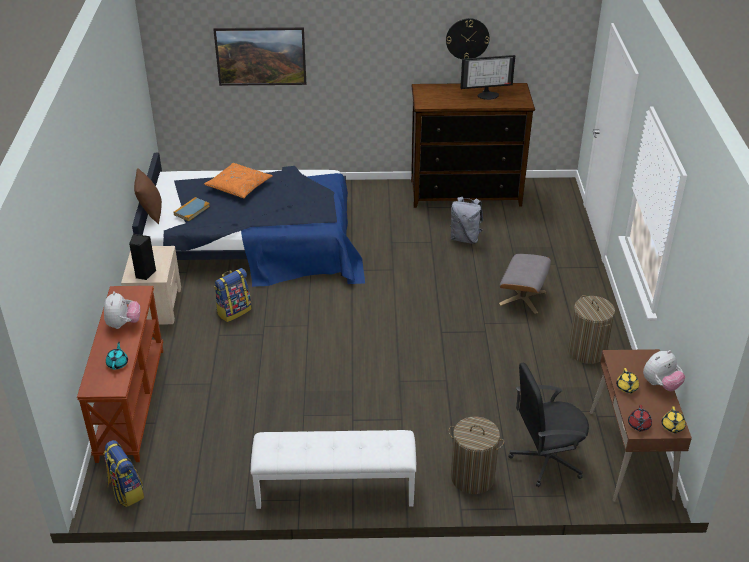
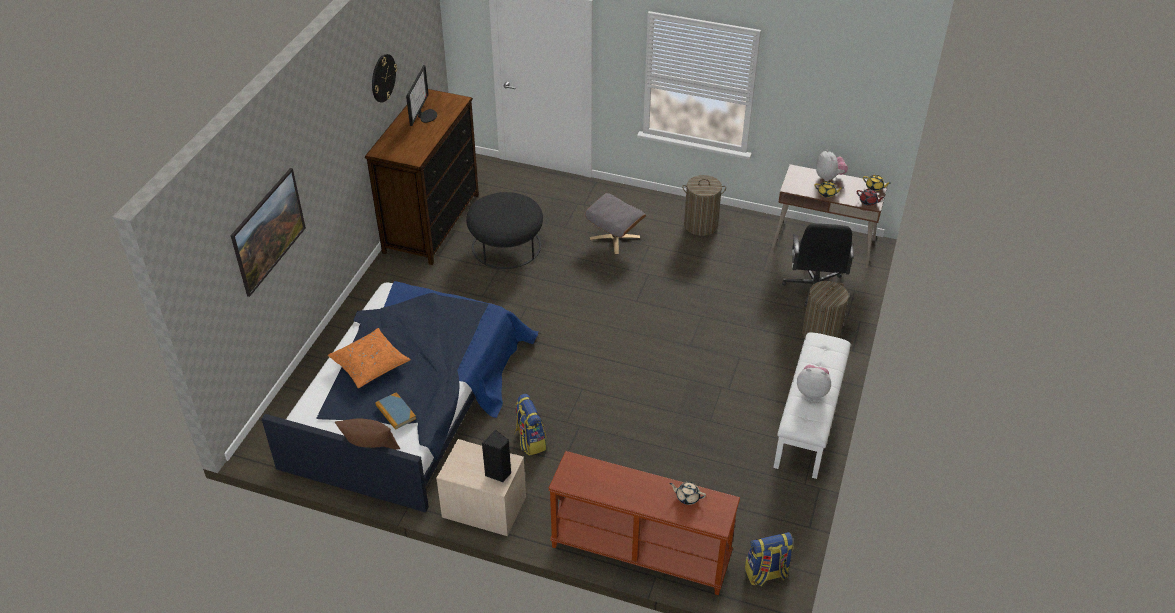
camera: 70 degrees left, 5 degrees up
(117, 363) = (687, 497): turquoise teapot -> beige teapot
(123, 324) = (623, 484): plush toy -> plush toy (812, 391)
(465, 238) = (506, 245): grey backpack -> black ottoman

